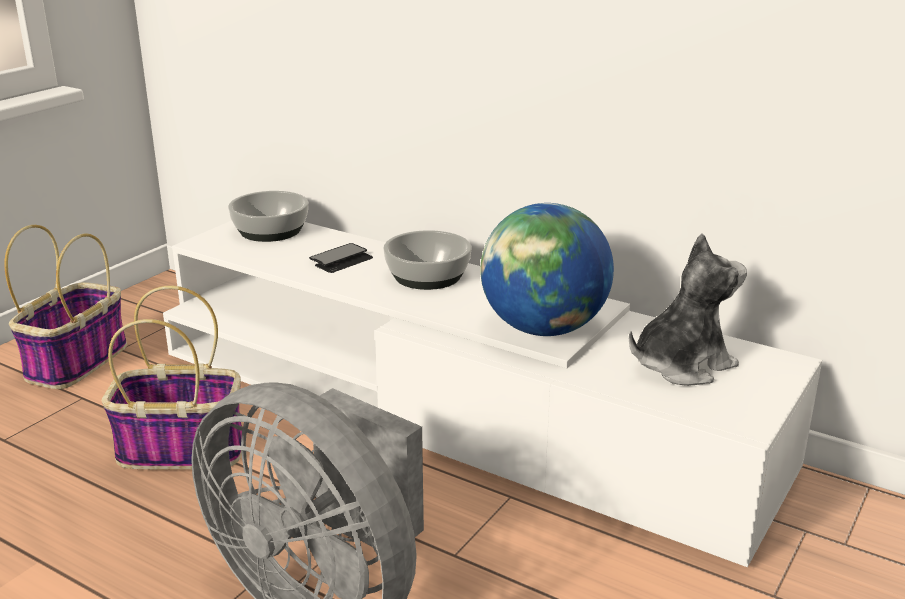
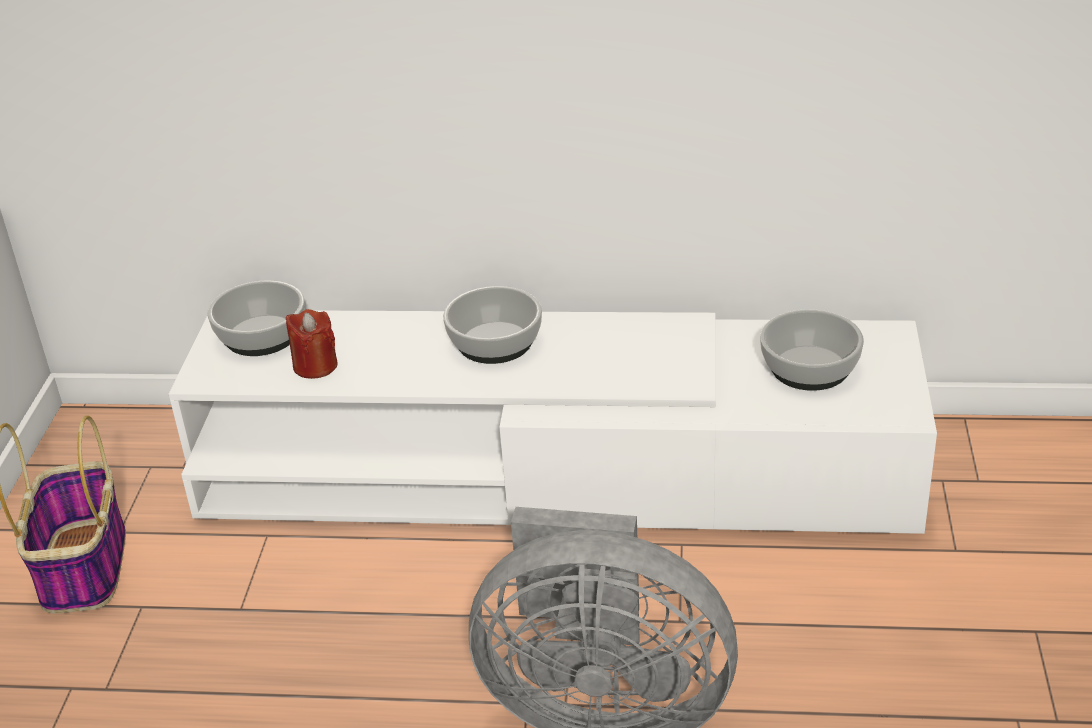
camera: 25 degrees left, 10 degrees up
(184, 449) = (322, 620): basket -> none
(284, 256) = (315, 366): none -> red candle
(341, 260) = (384, 351): phone -> none
(543, 329) = (664, 371): globe -> none
(681, 365) = (808, 368): plush toy -> bowl

